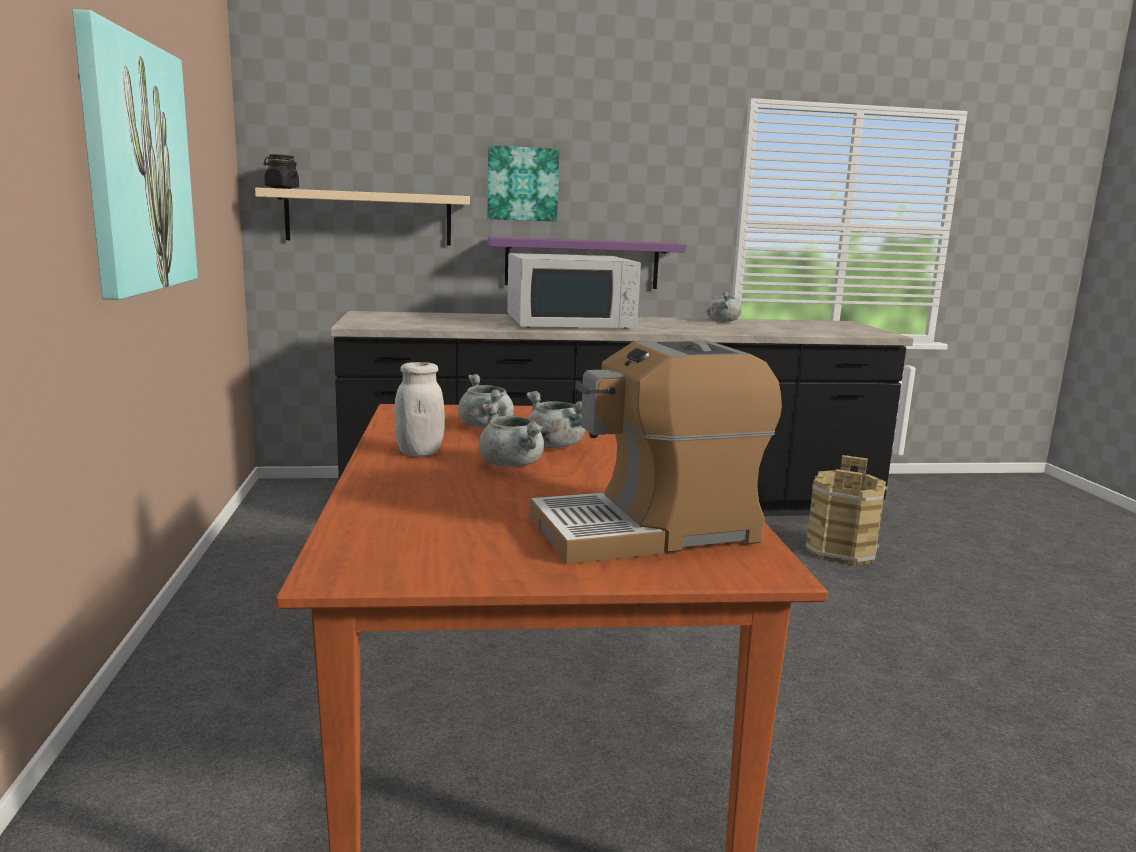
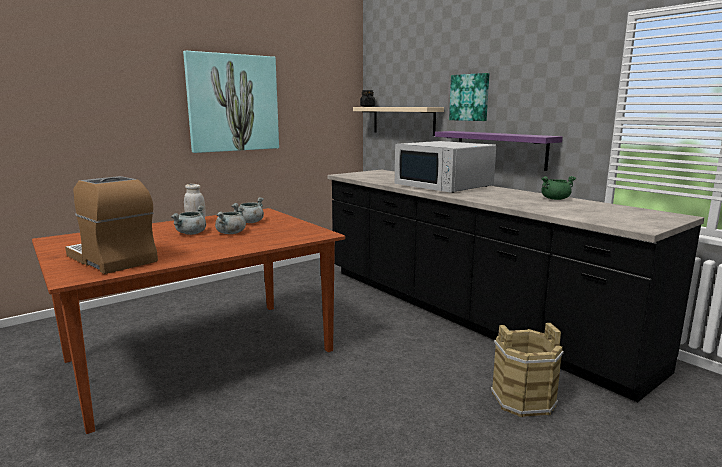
camera: 60 degrees right, 0 degrees up
(722, 321) = (555, 199): grey cooking pot -> green cooking pot

